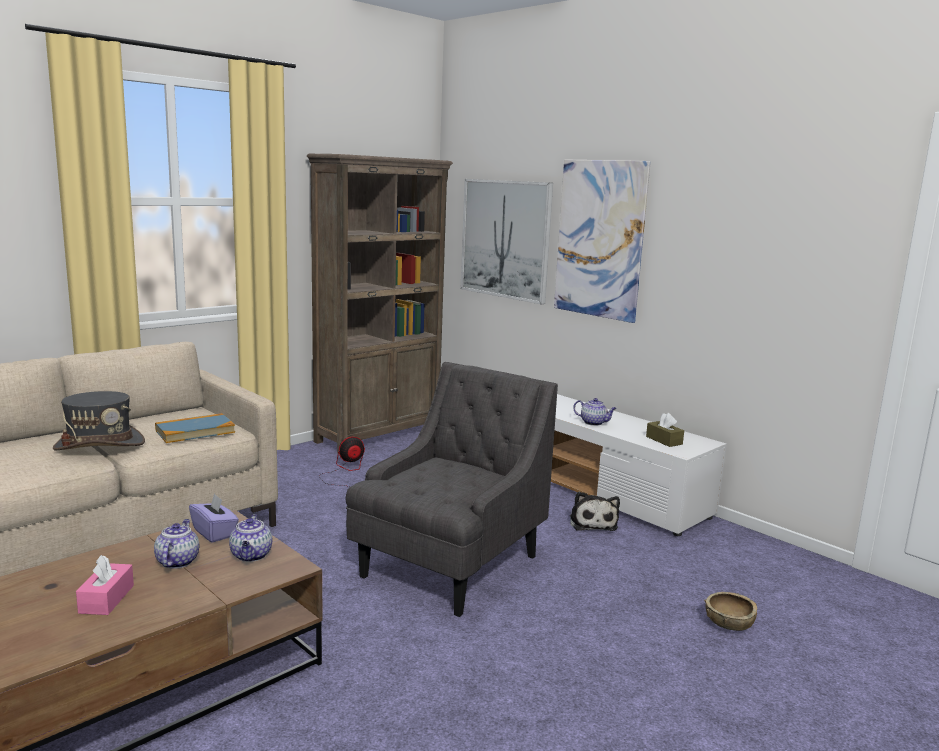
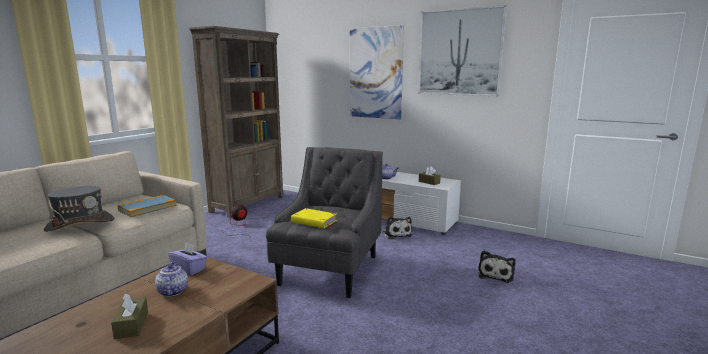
camera: 15 degrees left, 0 degrees up
(106, 599) = (132, 325): pink tissue box -> brown tissue box
(251, 556) = (224, 279): teapot -> none
(420, 486) = (314, 221): none -> yellow book
(505, 239) = (315, 78): picture -> picture (460, 52)
(729, 624) = (496, 274): brown bowl -> plush toy

